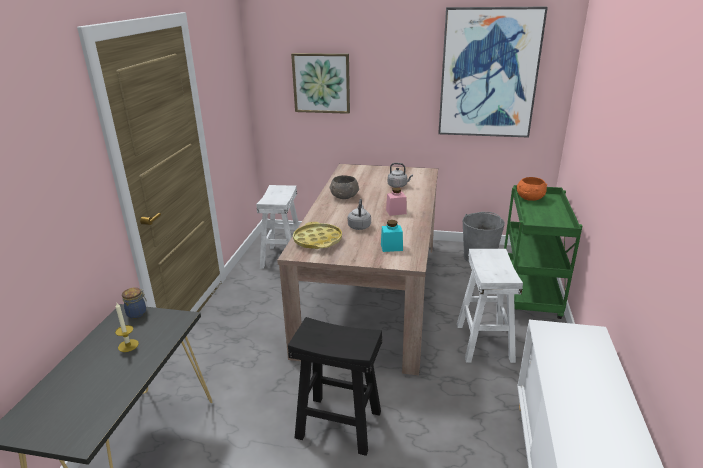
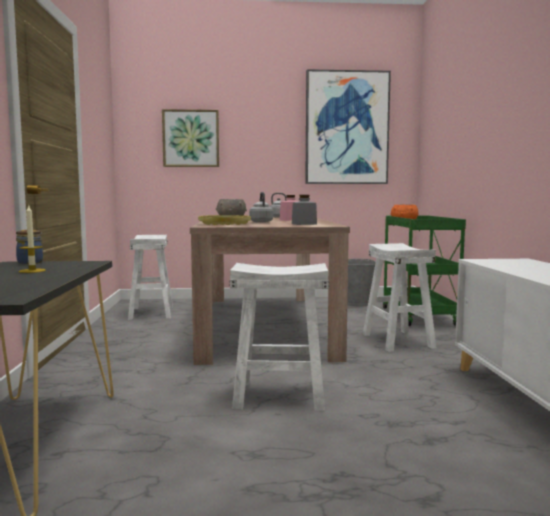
camera: 15 degrees left, 20 degrees down
(338, 424) = (279, 396): black stool -> white stool
(391, 247) = (304, 224): turquoise jar -> grey jar

